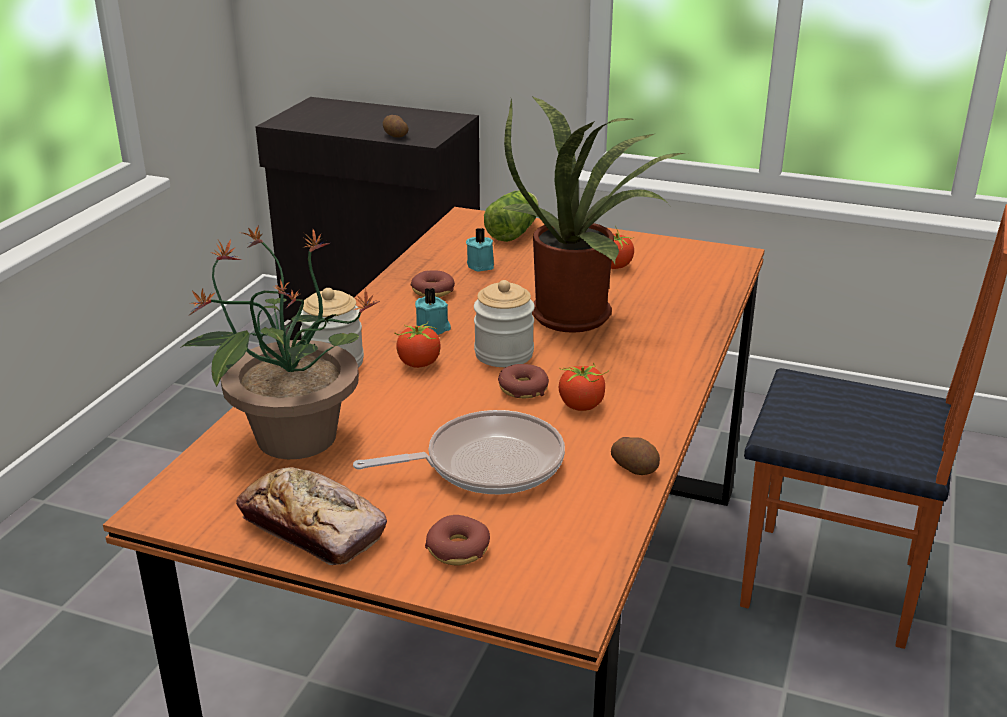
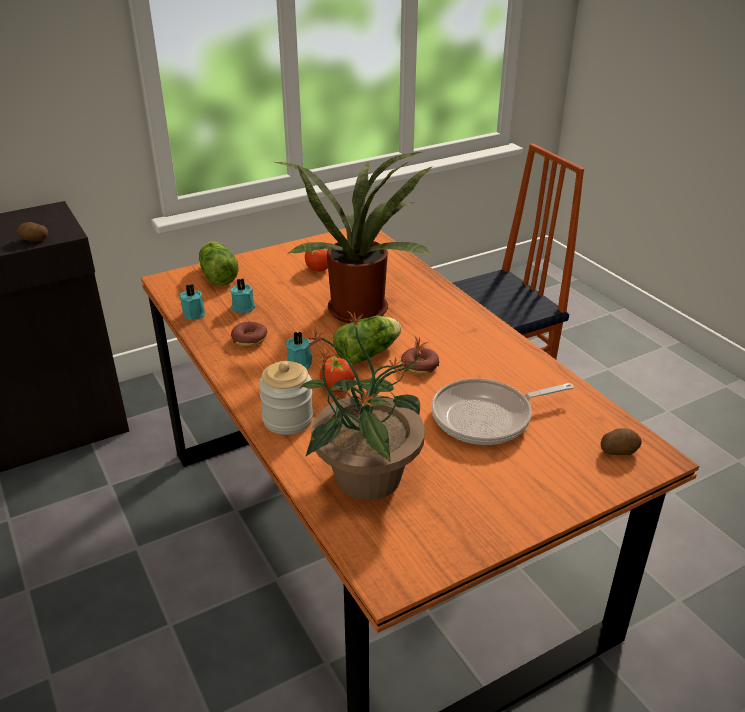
camera: 50 degrees left, 5 degrees up
(313, 527) = (487, 516): bread -> none
(435, 251) = (195, 313): none -> turquoise candle
(458, 549) = (566, 468): donut -> none
(486, 464) = (487, 417): frying pan -> frying pan turned 135 degrees counterclockwise
(504, 354) = (369, 353): jar -> lettuce
(582, 405) = (462, 356): tomato -> none
(635, 468) = (546, 372): potato -> potato (618, 450)

